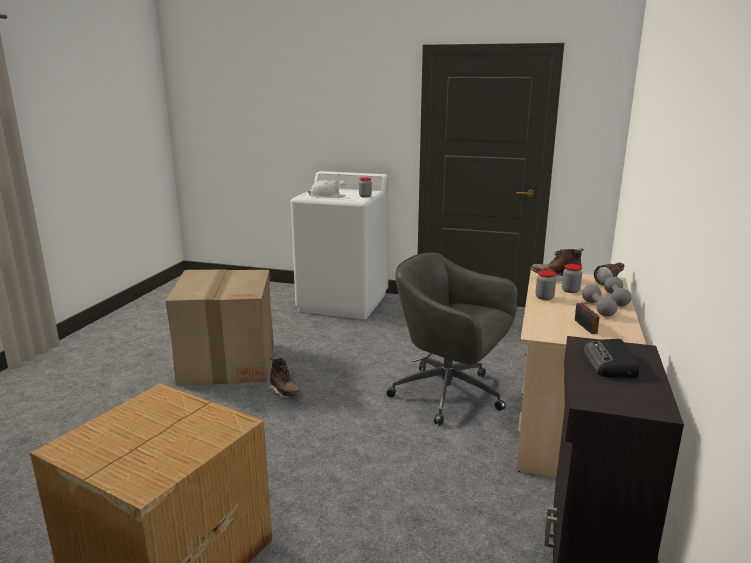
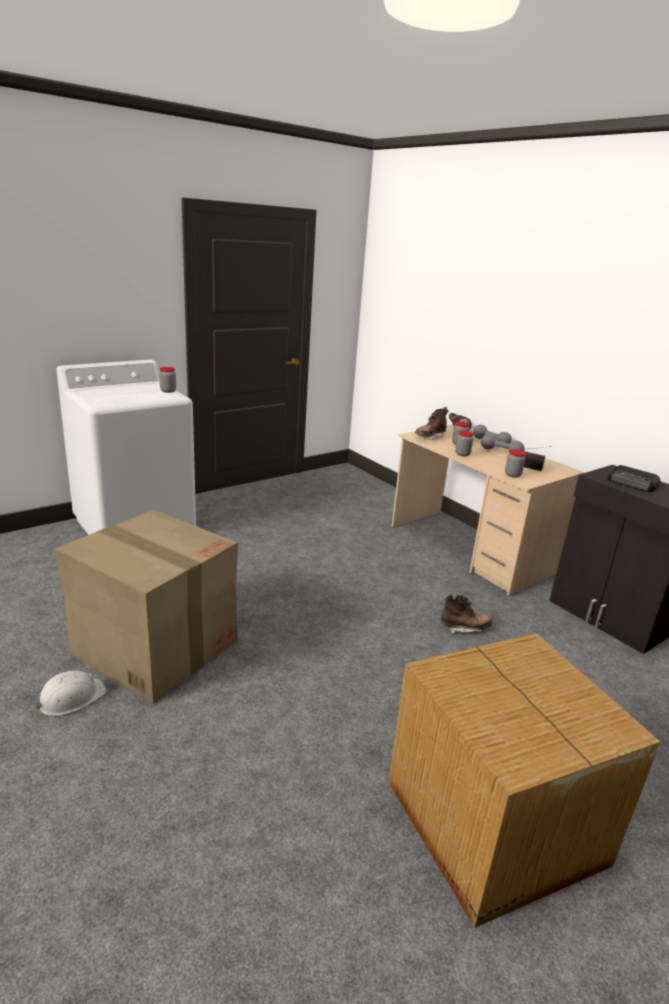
camera: 55 degrees left, 5 degrees up
(285, 392) = (275, 638): brown boot -> brown boot (464, 628)
(326, 196) = (127, 399): white hard hat -> white hard hat (71, 698)
(450, 395) = (384, 568): grey office chair -> none
(543, 325) = (512, 475): none -> jar

